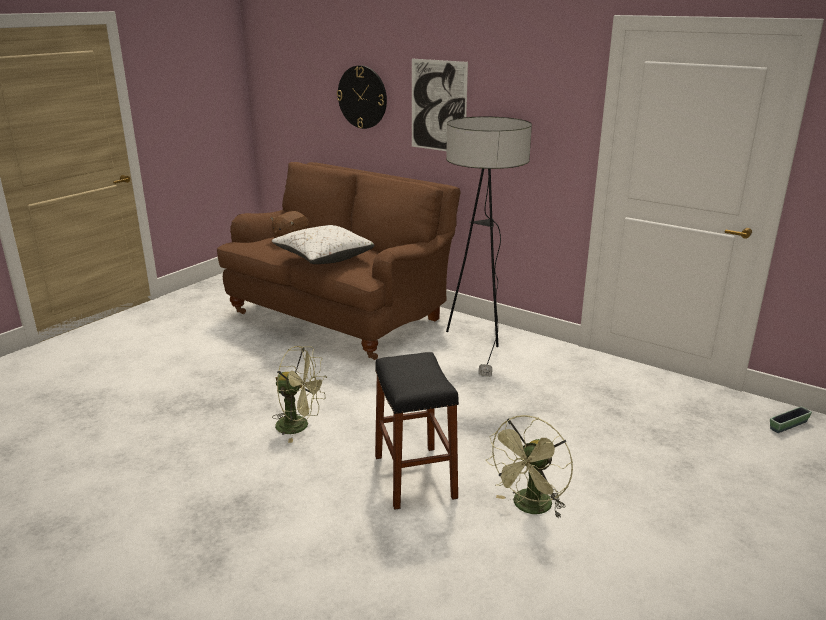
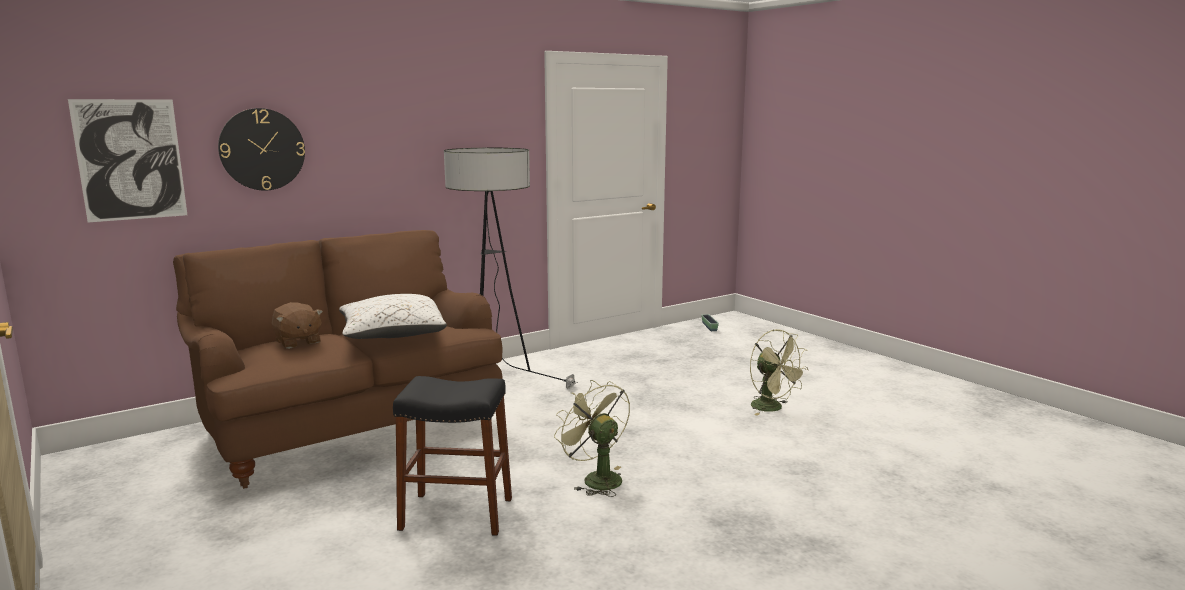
camera: 70 degrees left, 10 degrees down
(299, 426) = (596, 478): green fan -> green fan turned 75 degrees counterclockwise
(414, 476) = (715, 439): black stool -> black stool (456, 514)
(438, 106) = (380, 147): picture -> picture (130, 160)

